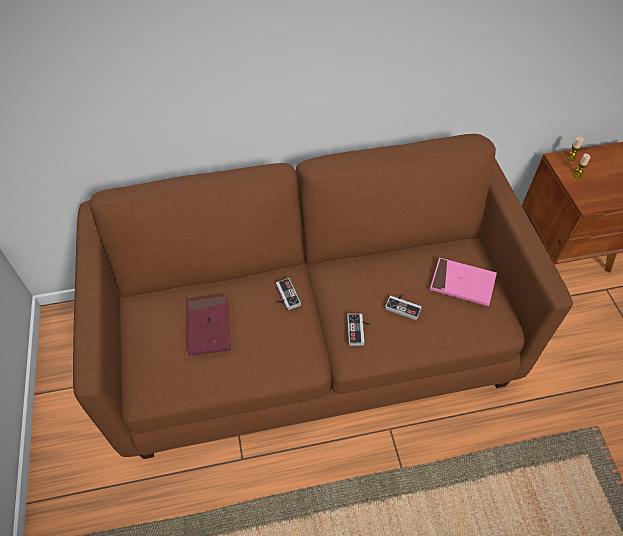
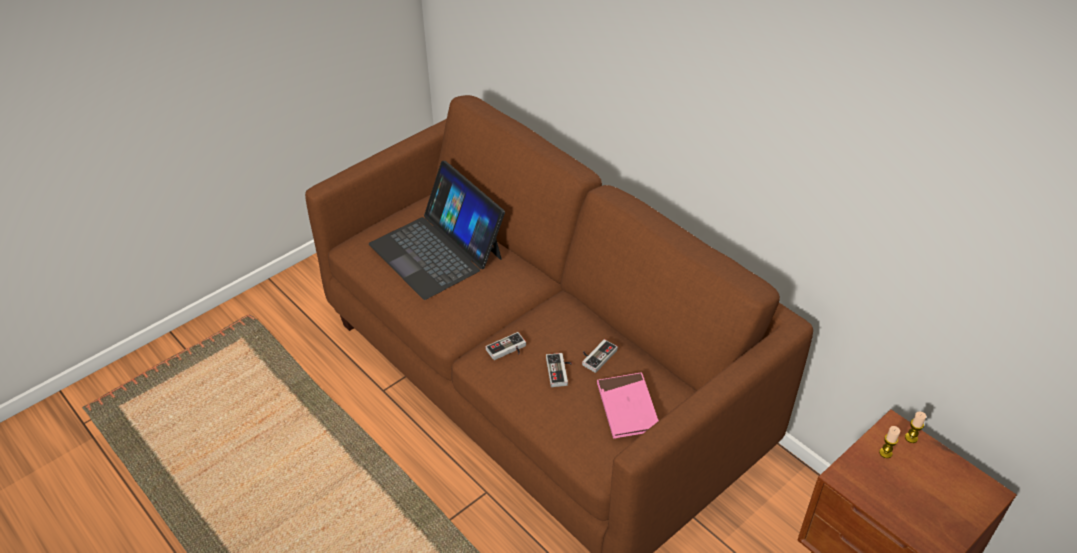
camera: 60 degrees right, 10 degrees down
(209, 327) = (437, 250): red book -> laptop
(285, 296) = (505, 283): game controller -> game controller (596, 356)

